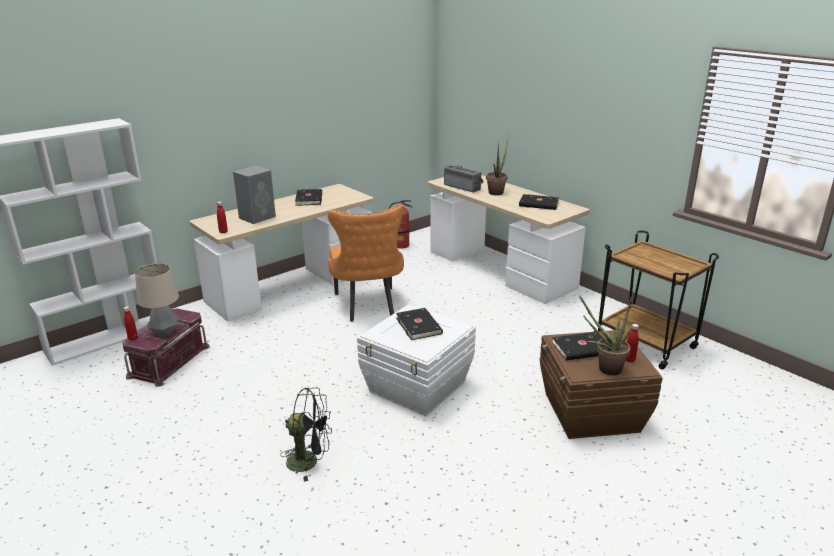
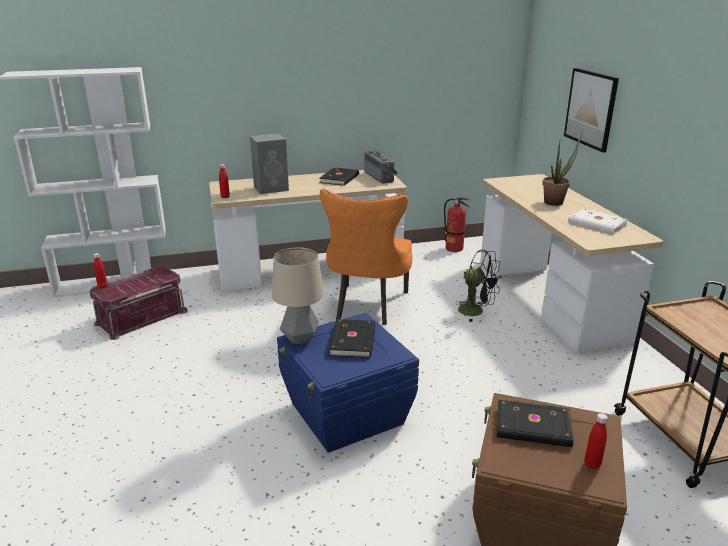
camera: 25 degrees right, 0 degrees up
(165, 333) = (133, 288): table lamp -> table lamp (300, 339)
(309, 461) = (168, 465): black fan -> black fan (476, 311)
(417, 387) = (346, 414): white storage box -> blue storage box
(463, 187) = (519, 190): radio -> radio (381, 177)
(507, 115) = (590, 108): none -> picture
(539, 204) = (597, 224): black book -> white book
(604, 369) = (543, 466): potted plant -> none

